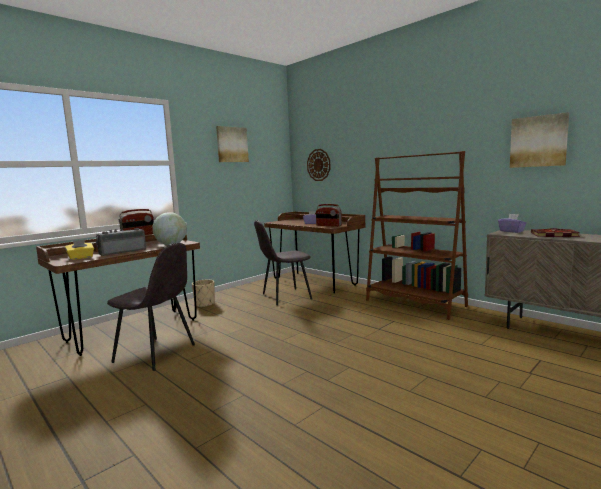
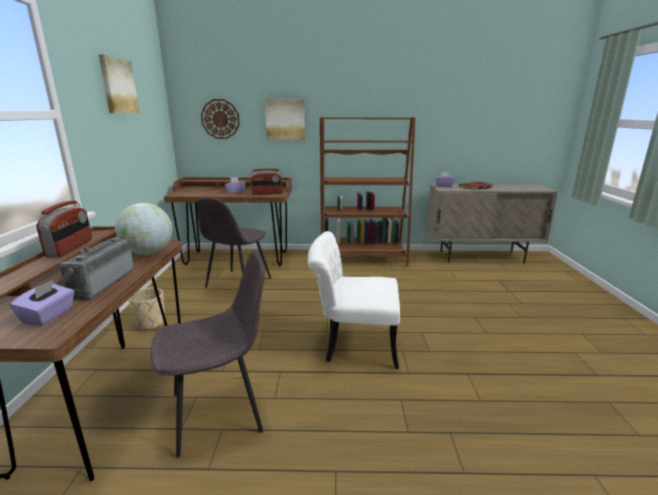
camera: 45 degrees left, 10 degrees up
(81, 258) = (49, 316): yellow tissue box -> purple tissue box
(282, 353) = (353, 344): none -> white chair
(538, 141) = (458, 112): picture -> picture (285, 119)

